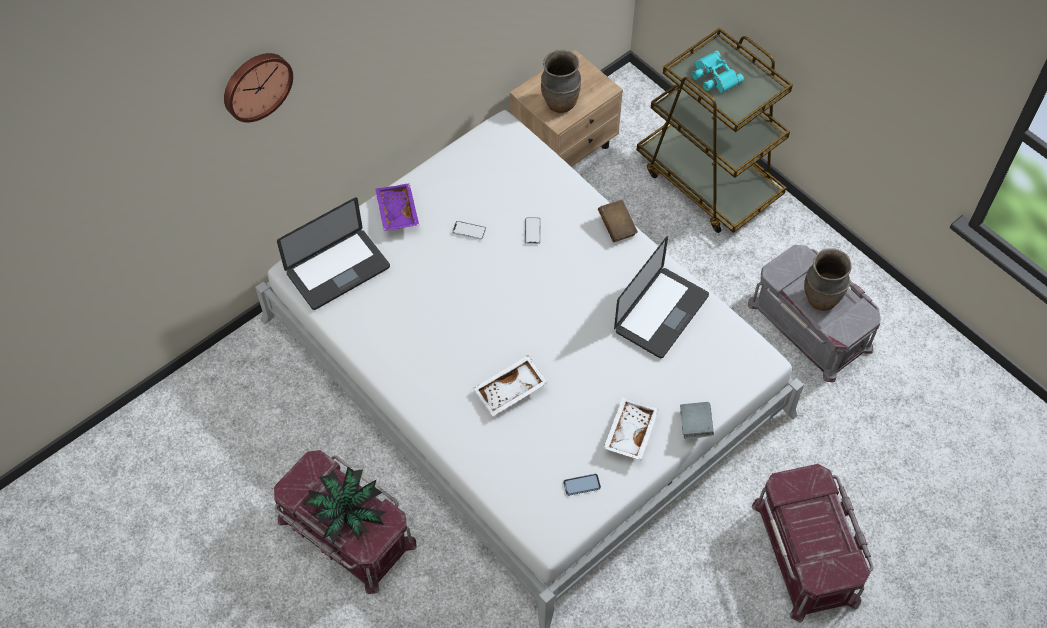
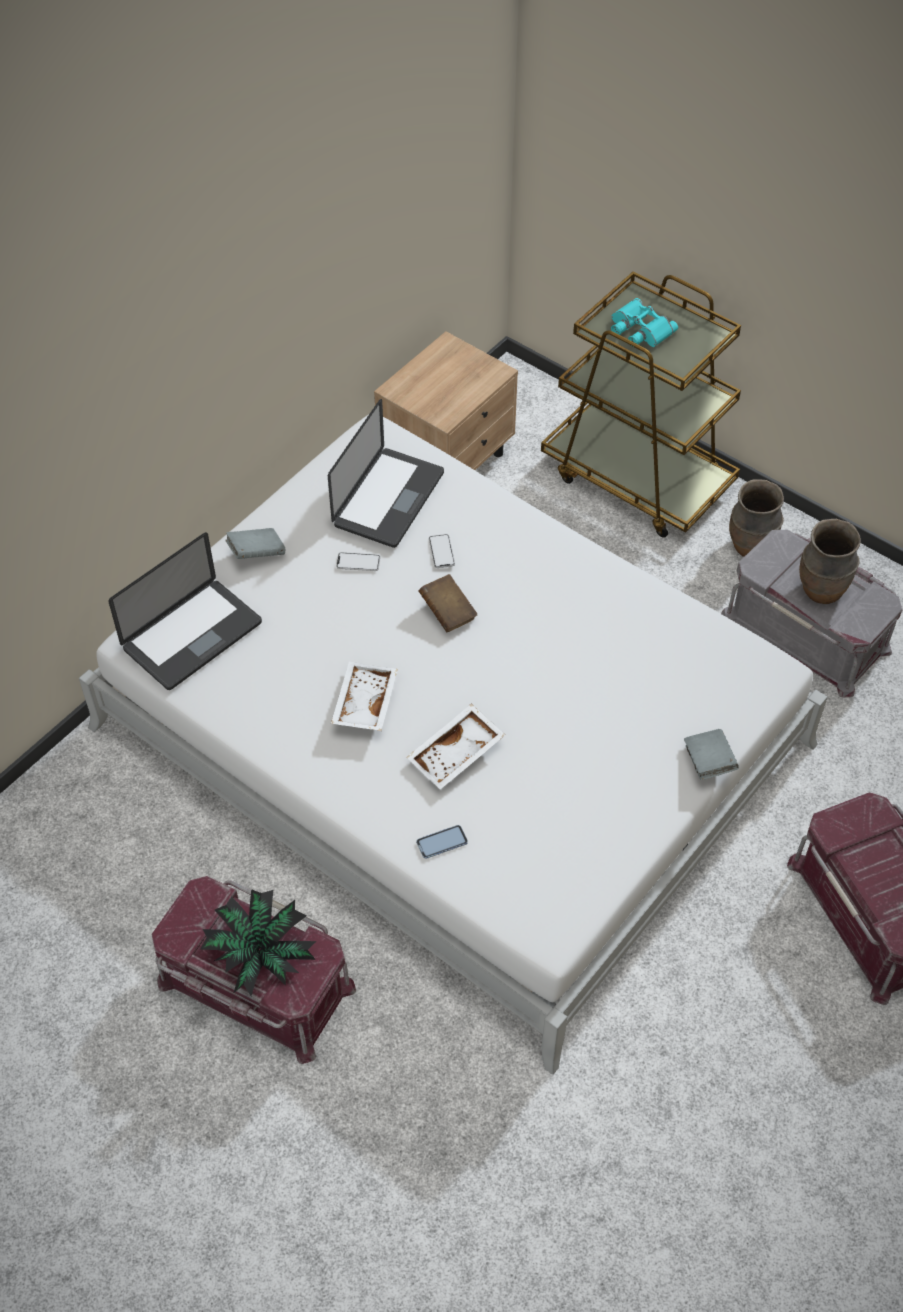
camera: 10 degrees left, 5 degrees down
(256, 85) = (62, 379): wall clock -> none
(396, 212) = (256, 553): purple tray -> grey book
(560, 103) = (442, 396): brown vase -> brown vase (750, 547)
(581, 485) = (577, 861): phone -> phone (442, 842)
(617, 227) = (549, 533): brown book -> brown book (448, 612)
(629, 432) = (624, 784): white tray -> white tray (363, 703)
(661, 313) = (631, 630): laptop -> laptop (388, 499)

